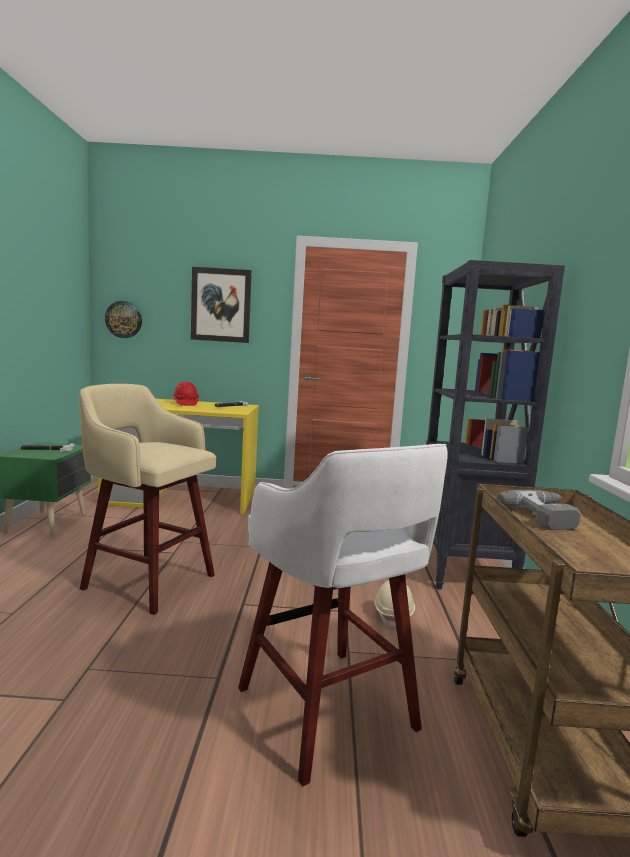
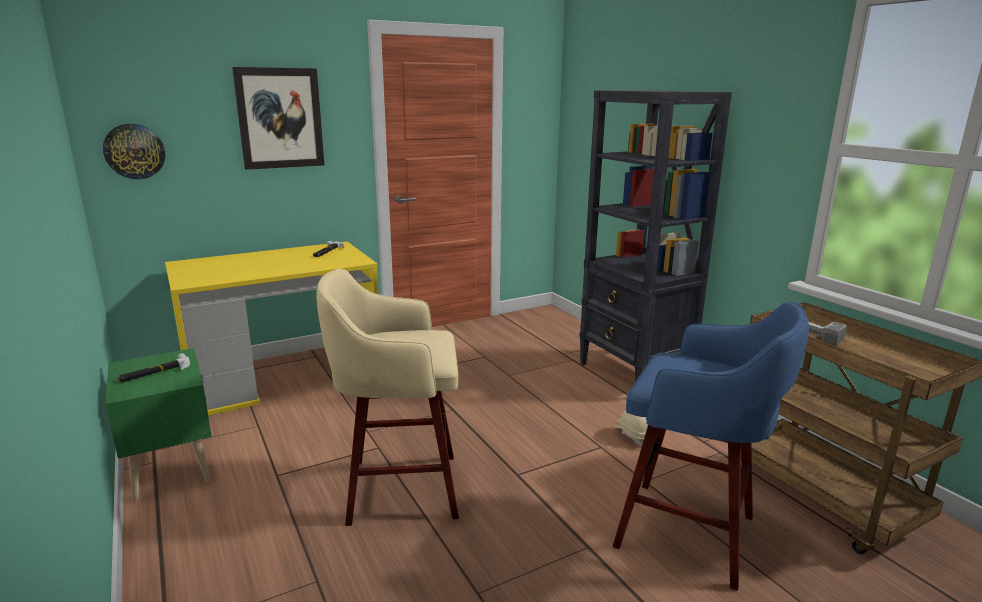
camera: 30 degrees left, 10 degrees up
(185, 403) = (269, 259): red hard hat -> none
(329, 712) = (690, 534): white stool -> blue stool

